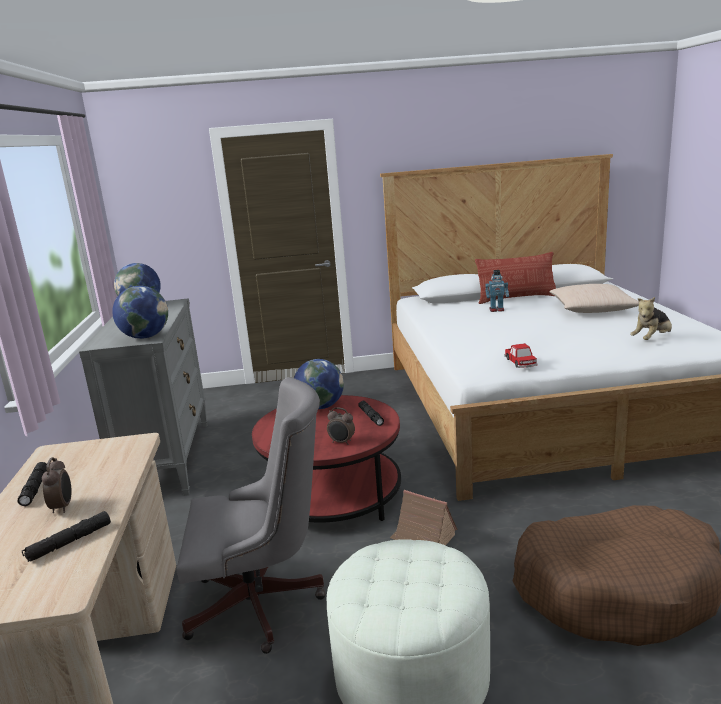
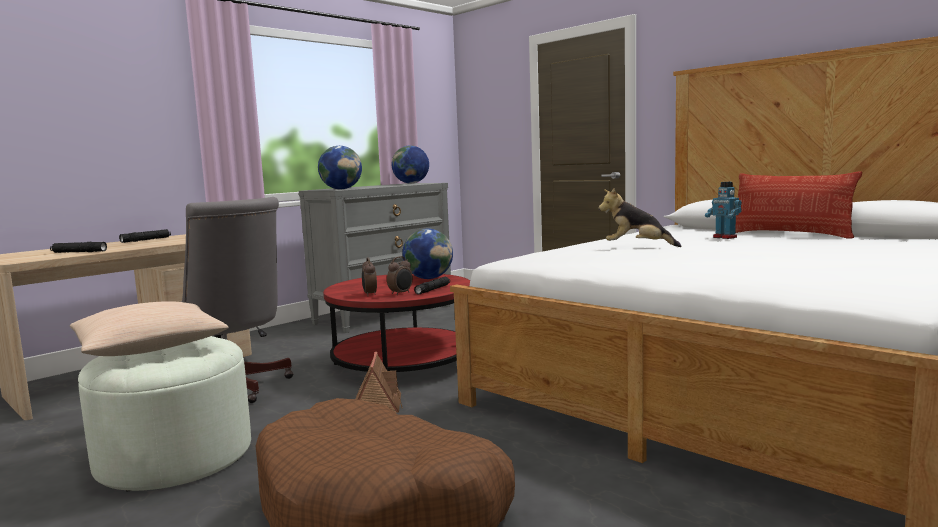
camera: 50 degrees right, 10 degrees down
(63, 507) = (123, 245): alarm clock -> alarm clock (401, 293)
(520, 362) = (560, 259): toy car -> none
(592, 309) = (839, 250): beige pillow -> beige pillow (150, 347)
(652, 339) = (787, 276): plush toy -> plush toy (637, 247)

